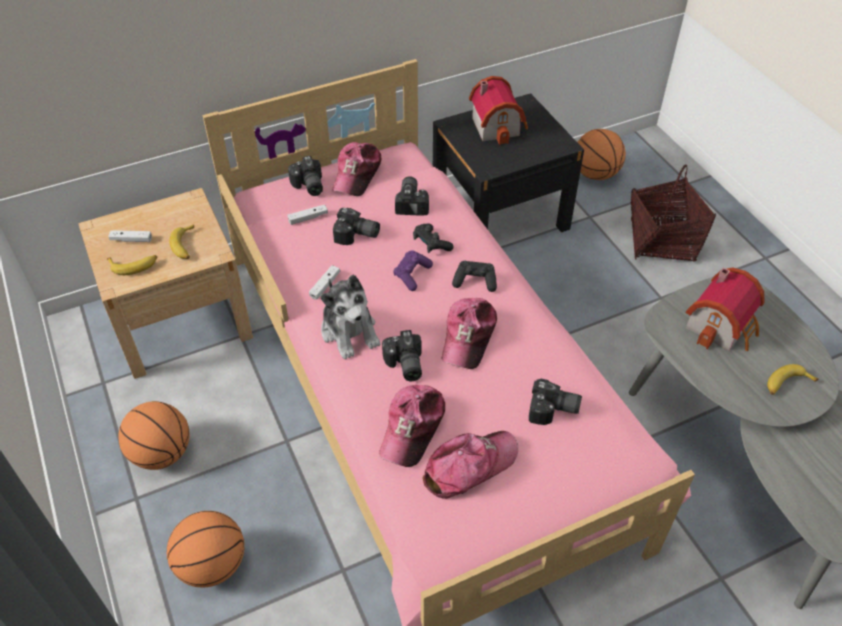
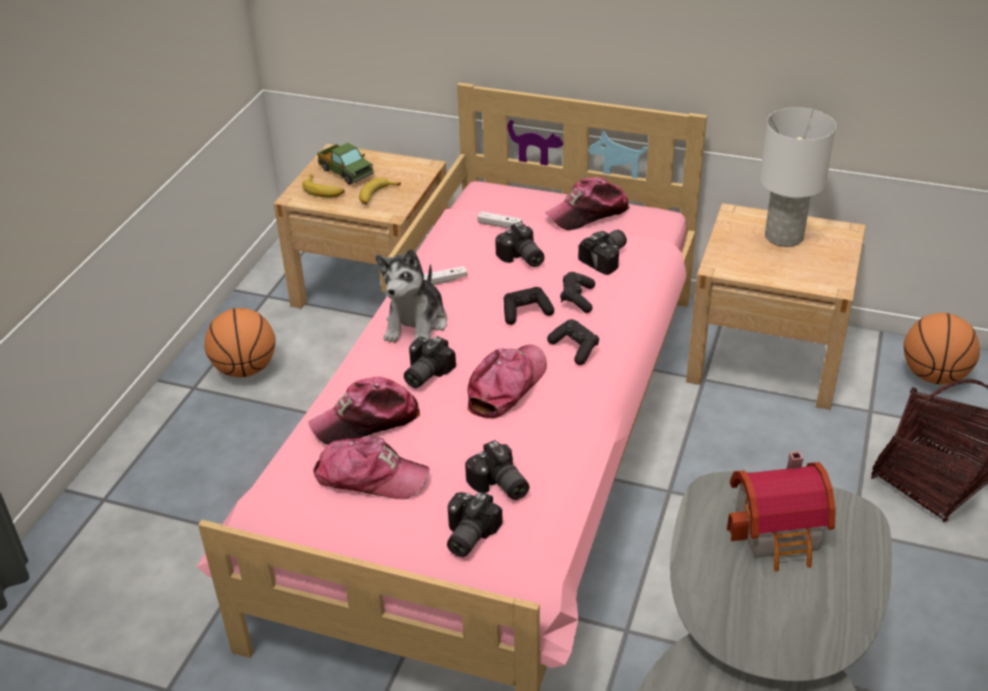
camera: 45 degrees right, 10 degrees down
(131, 240) = (346, 172): white game controller -> toy truck
(212, 565) = (184, 467): basketball -> none
(308, 186) = (533, 202): camera -> camera (466, 535)
(412, 275) = (525, 312): purple game controller -> black game controller
(468, 337) = (506, 386): cap -> cap turned 150 degrees clockwise
(498, 125) = (785, 236): toy house -> white table lamp
(500, 215) = (767, 356): black nightstand -> beige nightstand
(786, 384) = (775, 627): banana -> none

